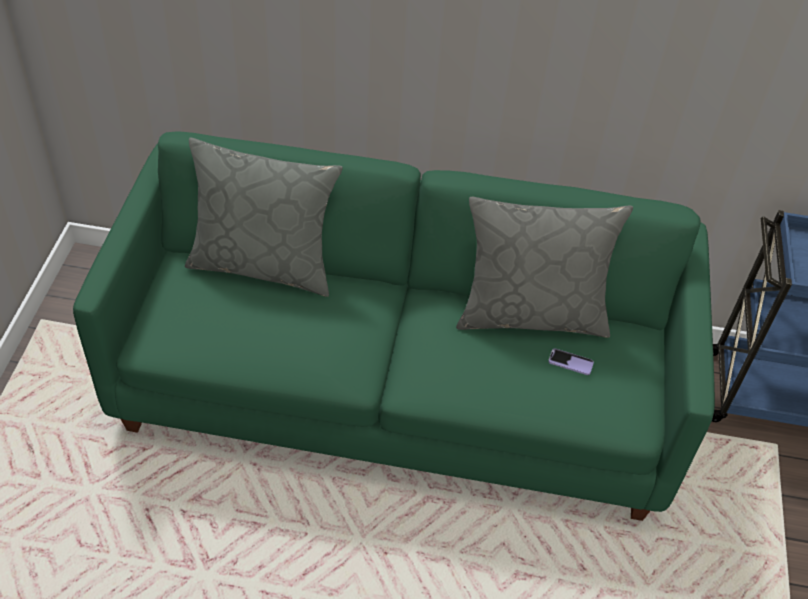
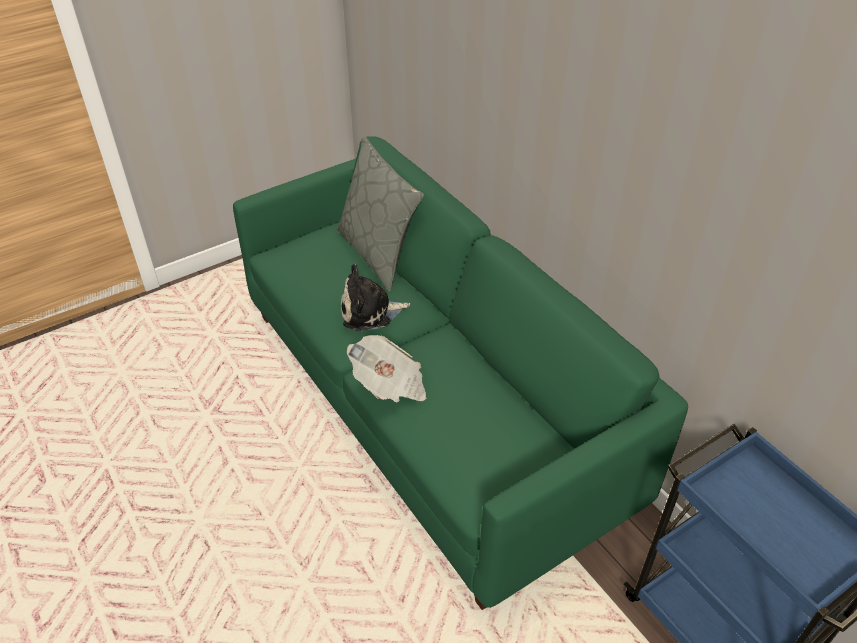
camera: 50 degrees right, 5 degrees down
(341, 328) = (370, 312): none -> plush toy
(450, 382) = (389, 385): none -> newspaper
(531, 314) = (500, 386): grey pillow -> none
(570, 362) = (482, 431): phone -> none

